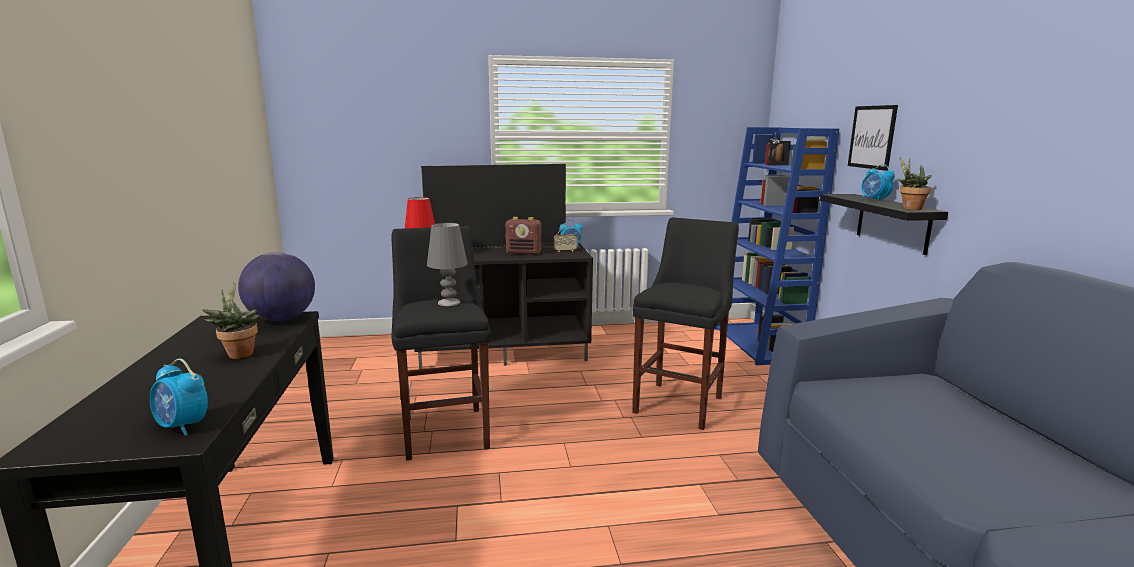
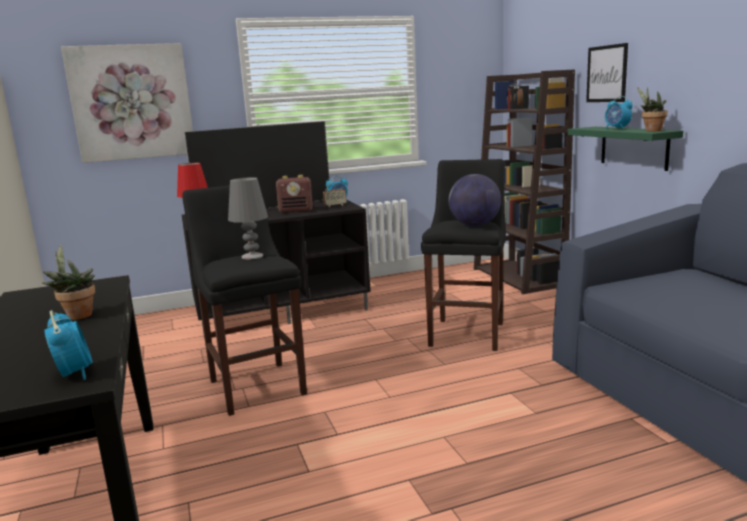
camera: 10 degrees left, 0 degrees up
(183, 426) = (74, 373): alarm clock -> alarm clock turned 135 degrees counterclockwise
(281, 319) = (96, 285): globe -> globe (474, 225)
(381, 132) = (132, 102): none -> picture
(759, 344) = (519, 277): blue bookcase -> brown bookcase
(892, 223) = (634, 147): black shelf -> green shelf

